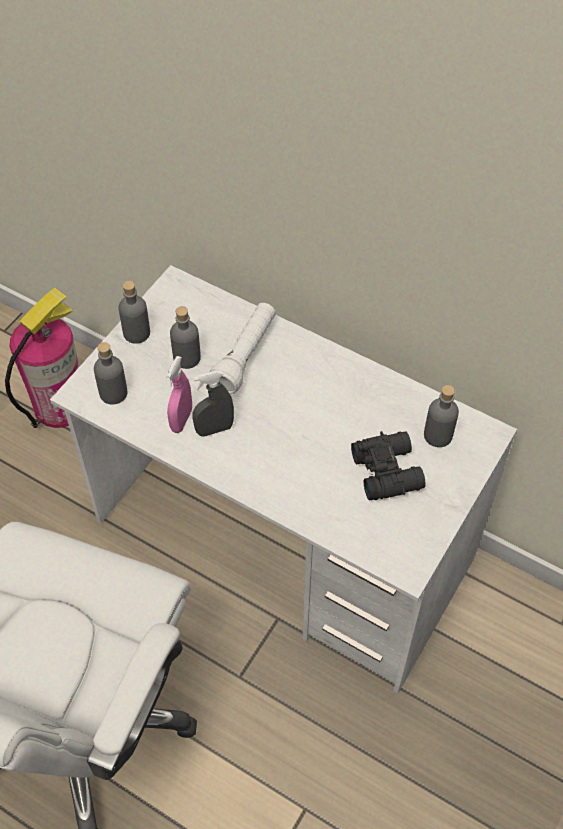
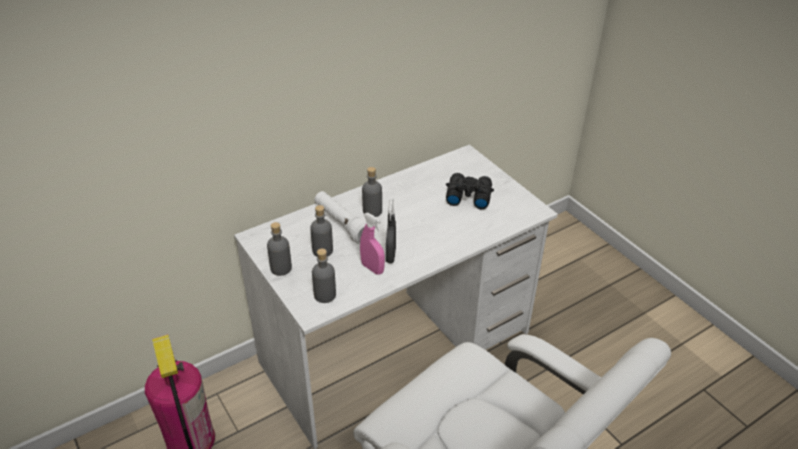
camera: 65 degrees left, 15 degrees down
(438, 435) = (456, 170): grey bottle -> grey bottle (372, 211)

